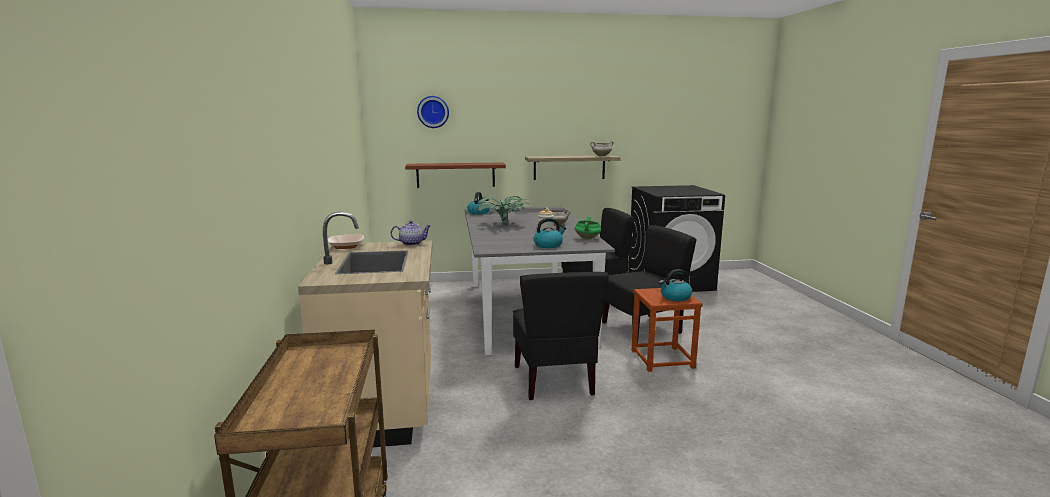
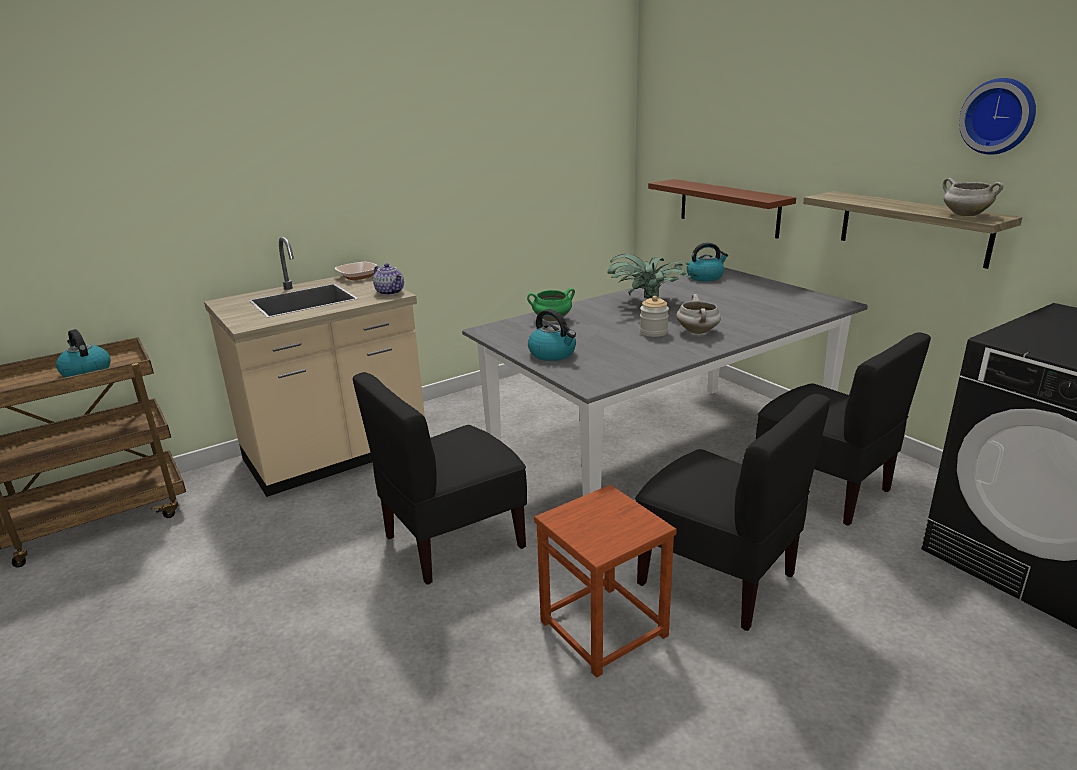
camera: 65 degrees right, 10 degrees up
(433, 112) = (710, 98): wall clock -> wall clock (999, 116)
(587, 238) = (631, 368): green cooking pot -> green cooking pot (551, 319)
(675, 297) = (600, 532): kettle -> kettle (86, 372)

